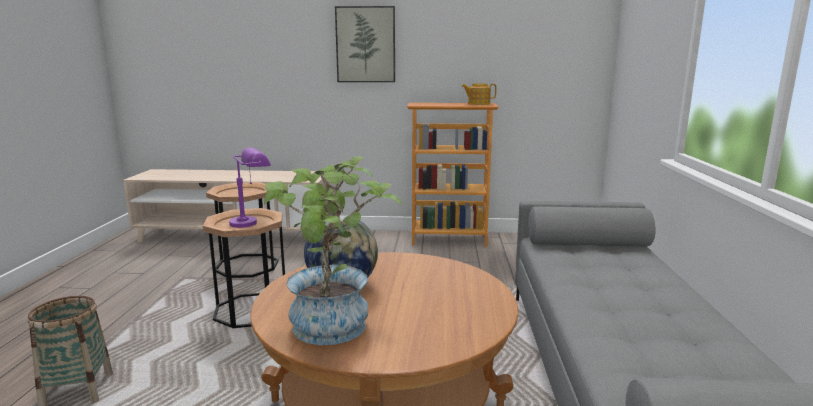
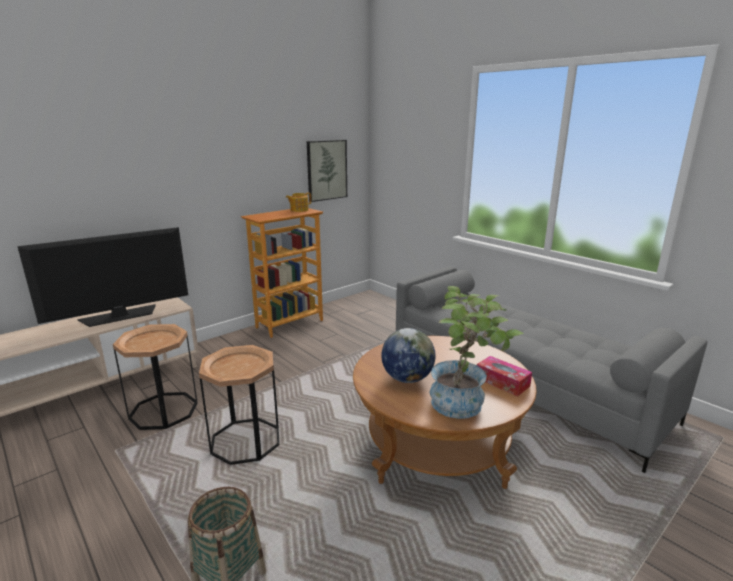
camera: 45 degrees left, 5 degrees up
(252, 222) = (241, 362): purple table lamp -> none
(265, 175) = (120, 316): none -> television
(365, 45) = (193, 167): picture -> picture (326, 170)
(431, 334) = (502, 382): none -> tissue box

